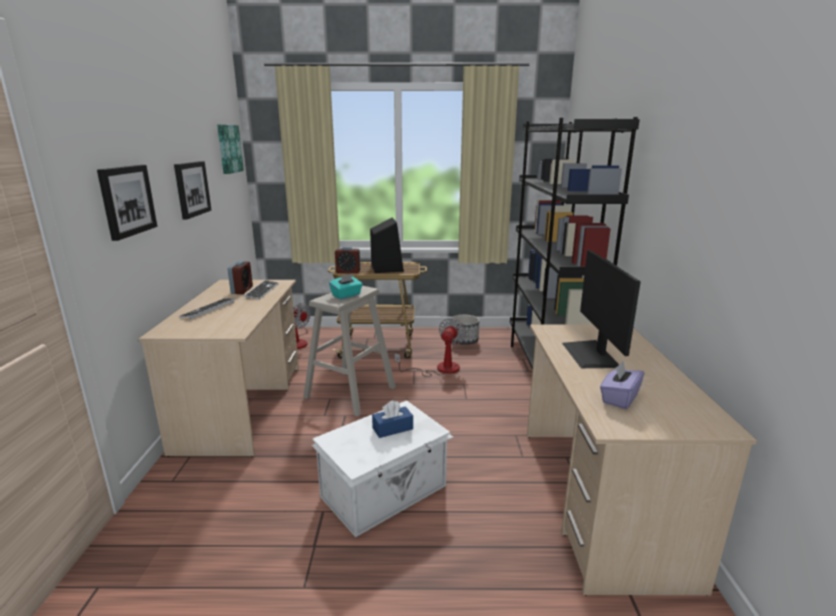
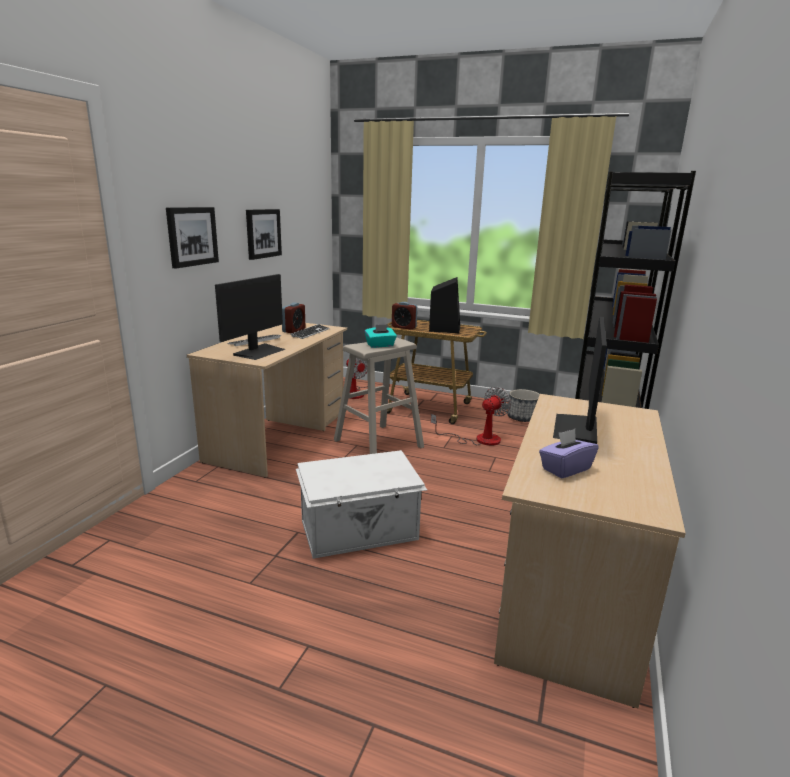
camera: 20 degrees right, 0 degrees up
(224, 321) = (259, 351): none -> monitor
(228, 149) = (312, 200): picture -> none
(392, 428) = (371, 470): blue tissue box -> none

